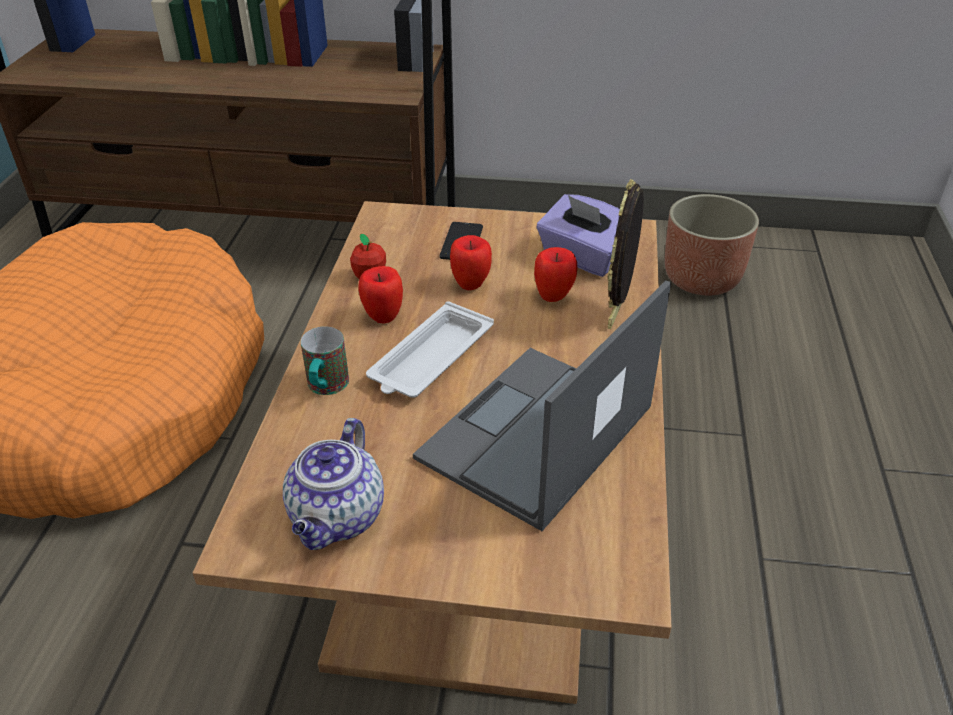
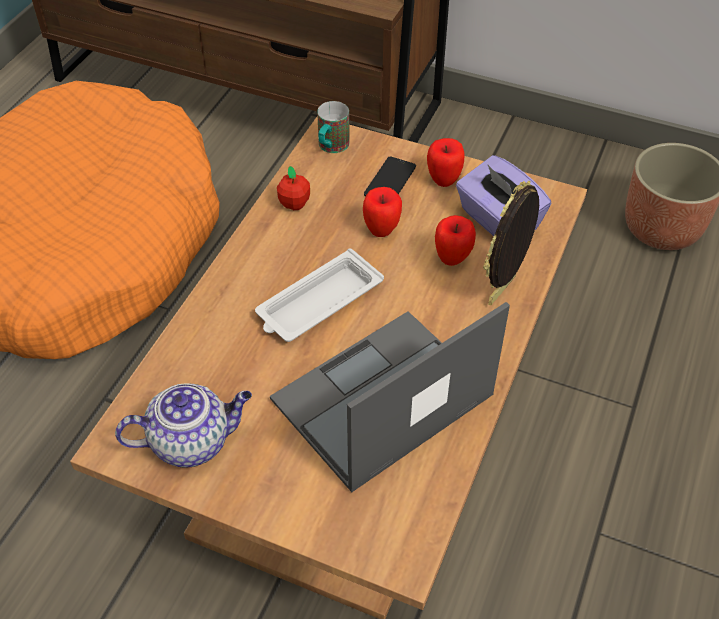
camera: 15 degrees right, 10 degrees up
(325, 388) = (220, 314): mug -> mug (331, 148)
(338, 519) = (192, 441): teapot -> teapot turned 135 degrees counterclockwise
(383, 317) = (292, 250): apple -> apple (443, 180)

